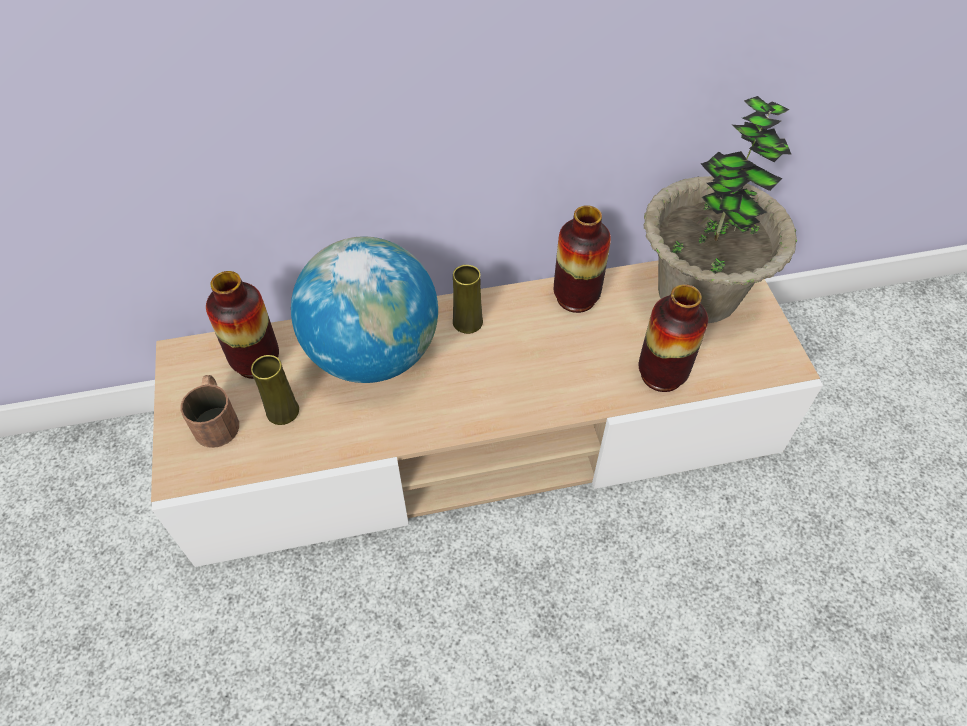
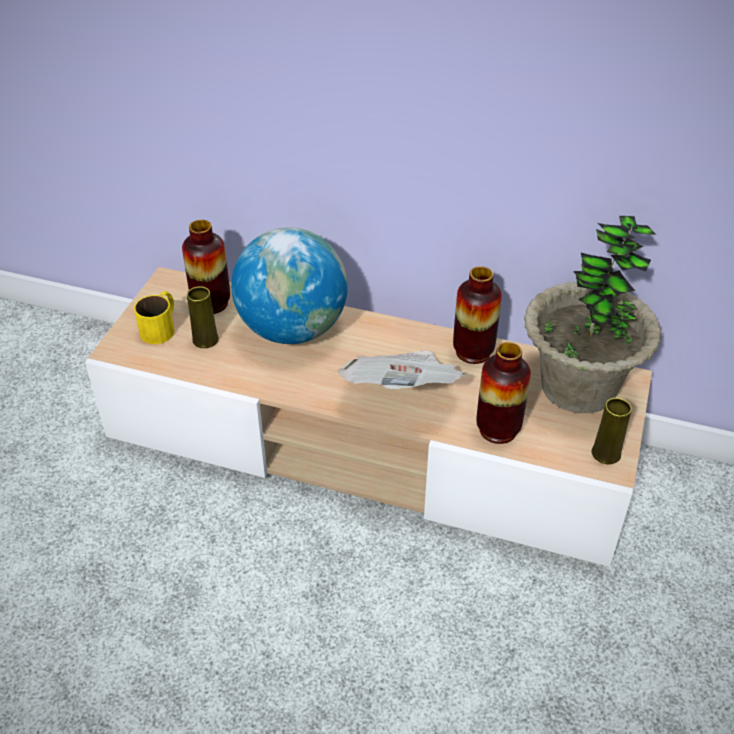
camera: 30 degrees right, 10 degrees down
(217, 418) = (161, 326): brown mug -> yellow mug
(467, 322) = (376, 336): yellow vase -> yellow vase (606, 453)
(541, 377) = (402, 392): none -> newspaper

